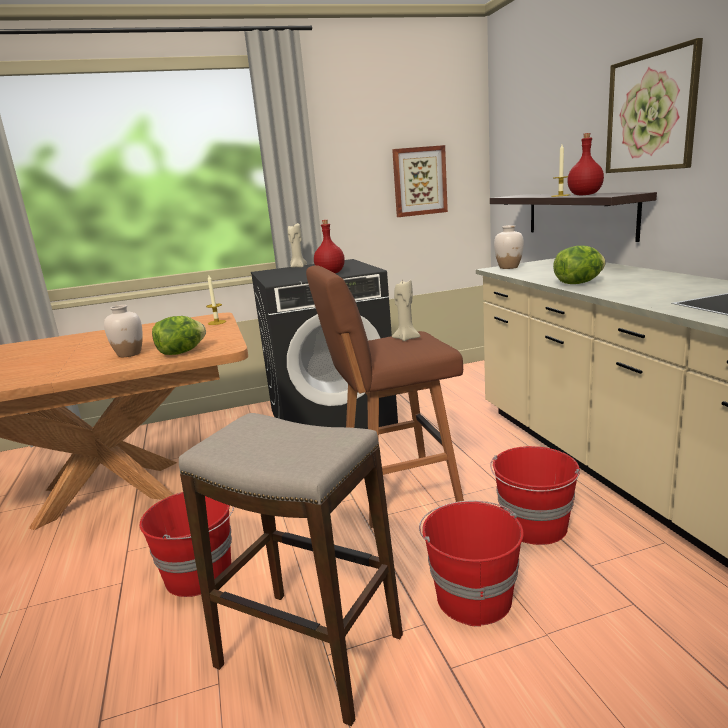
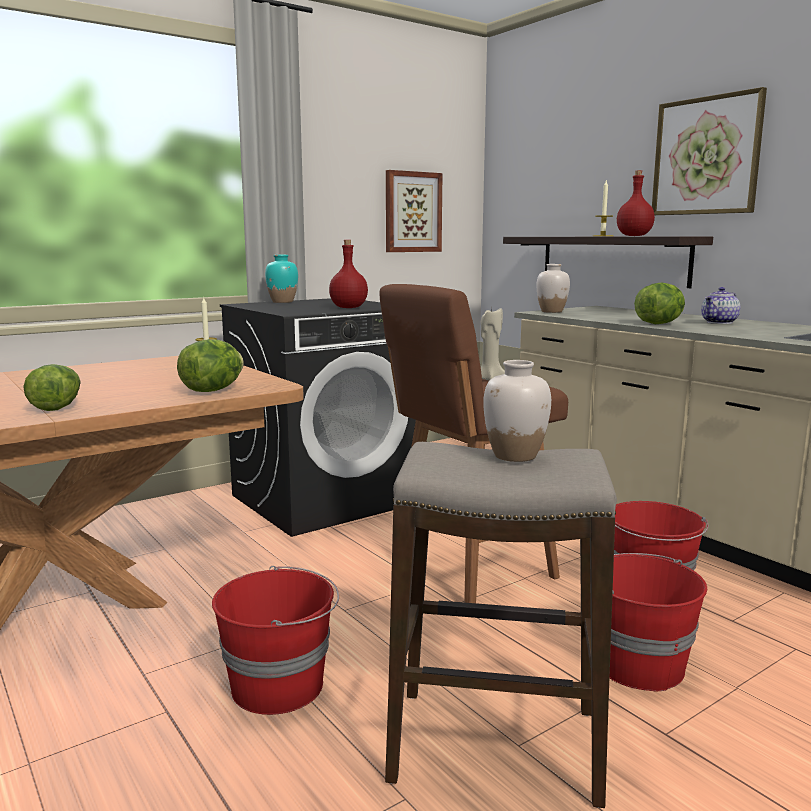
camera: 20 degrees left, 5 degrees down
(72, 366) = (56, 405): none -> lettuce
(129, 354) = (130, 392): white vase -> white vase (515, 456)
(298, 267) = (283, 302): beige candle -> turquoise vase
(643, 280) = (720, 322): none -> teapot

